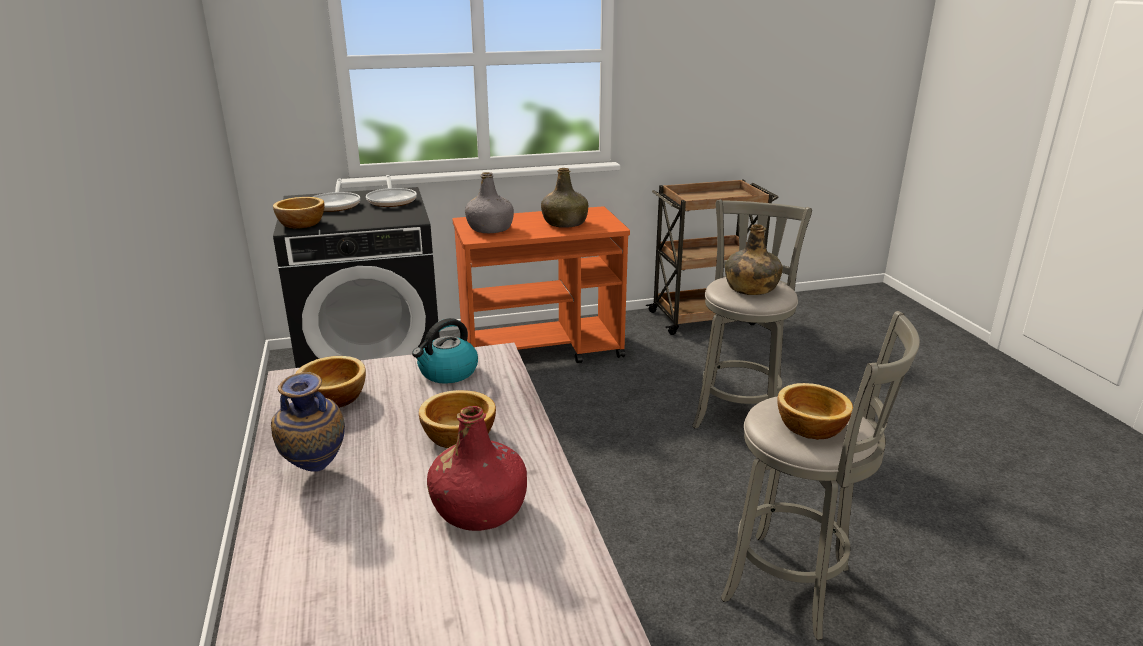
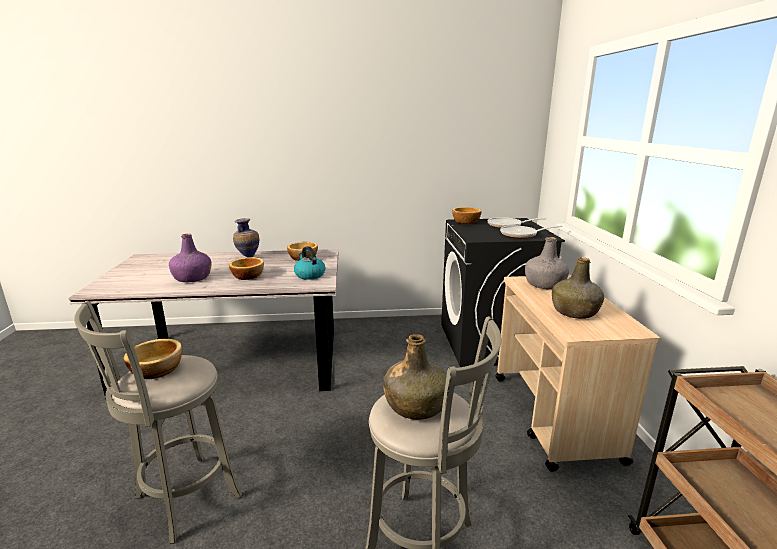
camera: 100 degrees right, 5 degrees down
(479, 509) = (192, 278): red bottle -> purple bottle
(542, 350) = (554, 417): orange cart -> beige cart

